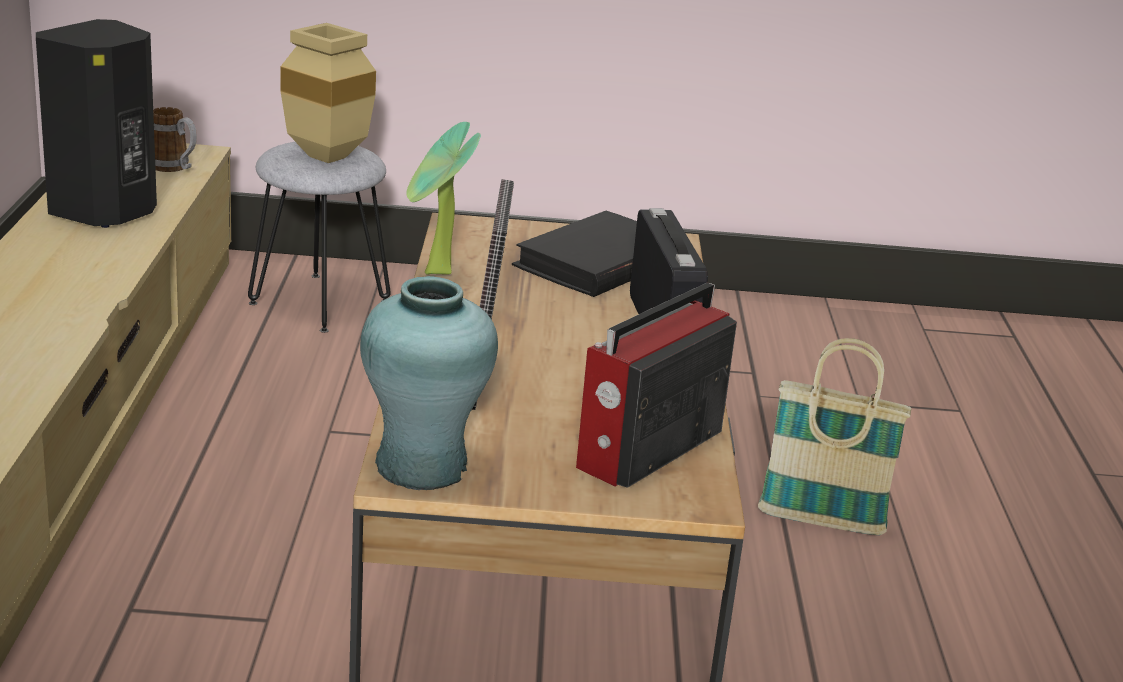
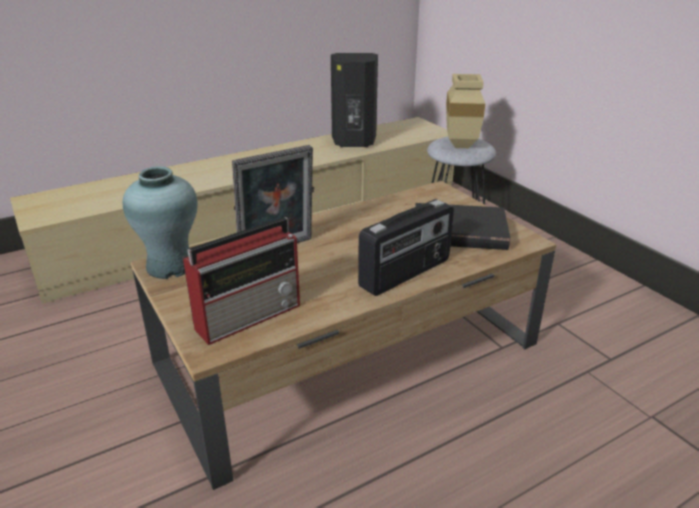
camera: 60 degrees right, 5 degrees up
(174, 168) = (415, 135): mug -> none
(436, 275) = (372, 204): potted plant -> none
(646, 450) = (250, 315): radio -> radio turned 135 degrees clockwise
(821, 522) = (478, 453): basket -> none

